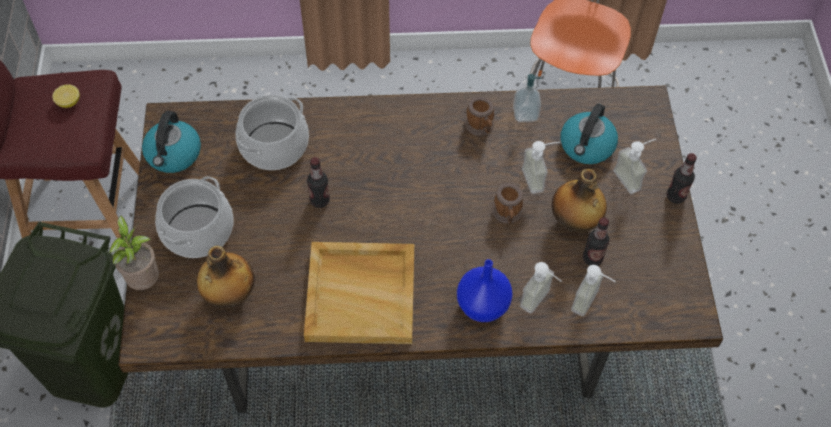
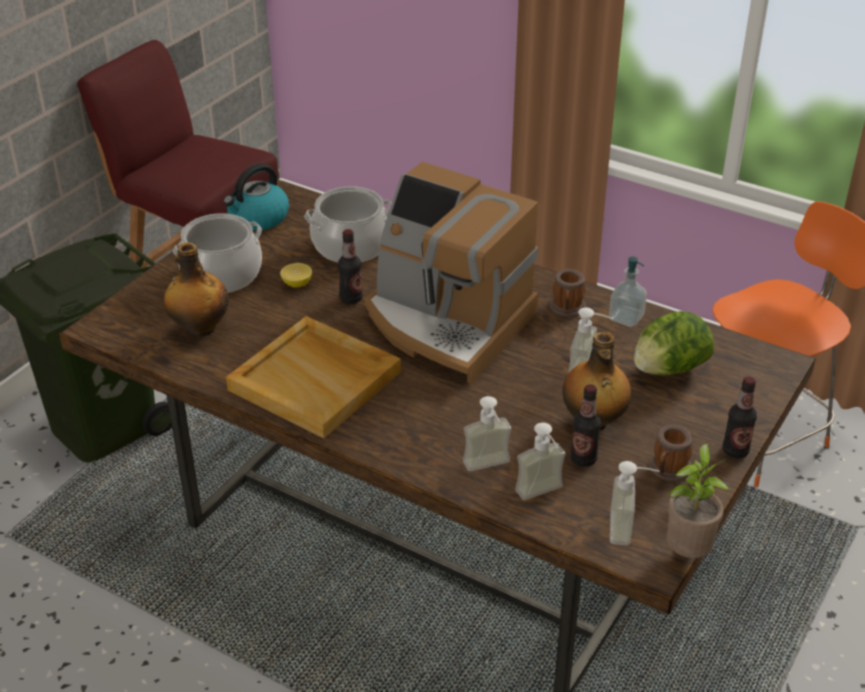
camera: 35 degrees right, 20 degrees down
(69, 102) = (215, 158): lemon -> lemon (297, 284)
(145, 280) = (142, 288): potted plant -> potted plant (688, 552)
(409, 186) = (447, 323): none -> coffee machine
(481, 306) = (423, 442): blue vase -> none
(507, 214) = (526, 385): mug -> mug (668, 470)
(586, 146) = (669, 369): kettle -> lettuce
(632, 177) = (698, 414): soap dispenser -> soap dispenser (630, 529)

